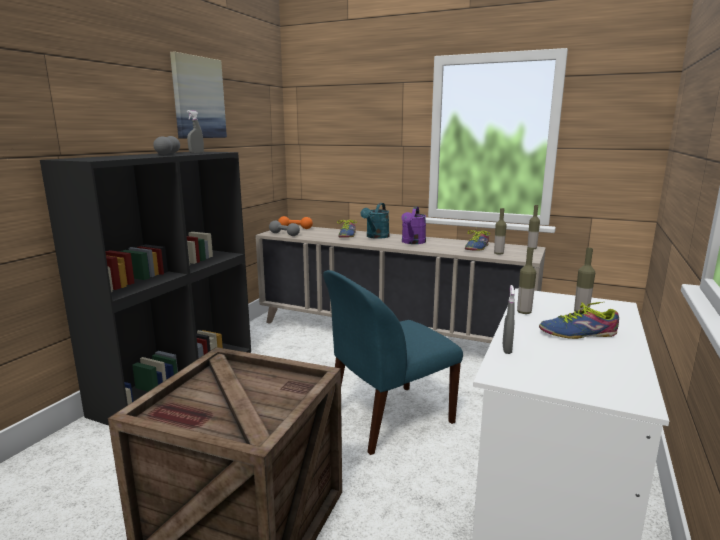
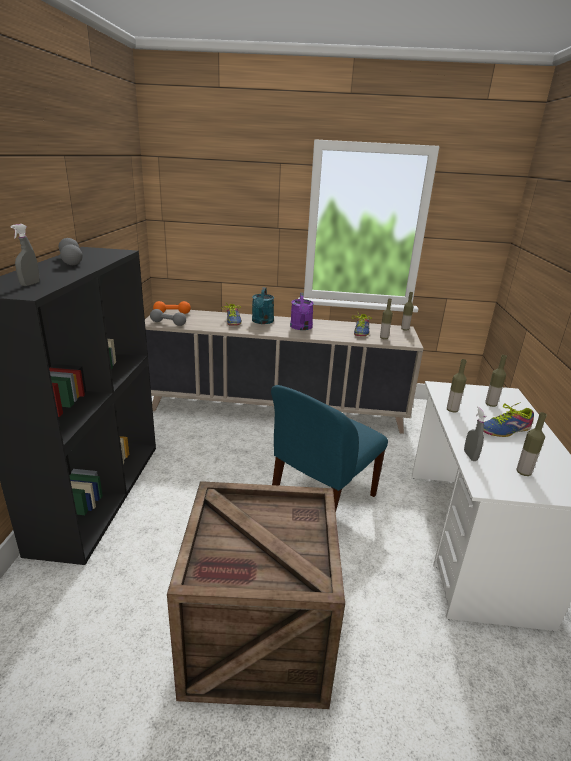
camera: 20 degrees left, 10 degrees up
(196, 153) = (101, 257): grey spray bottle -> grey spray bottle (30, 284)
(198, 98) = (78, 183): picture -> none
(564, 370) = (523, 472): none -> bottle

